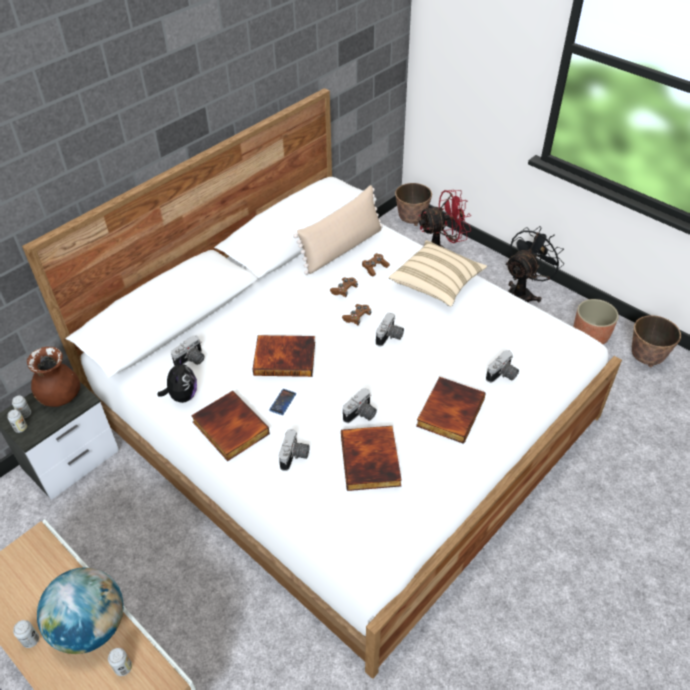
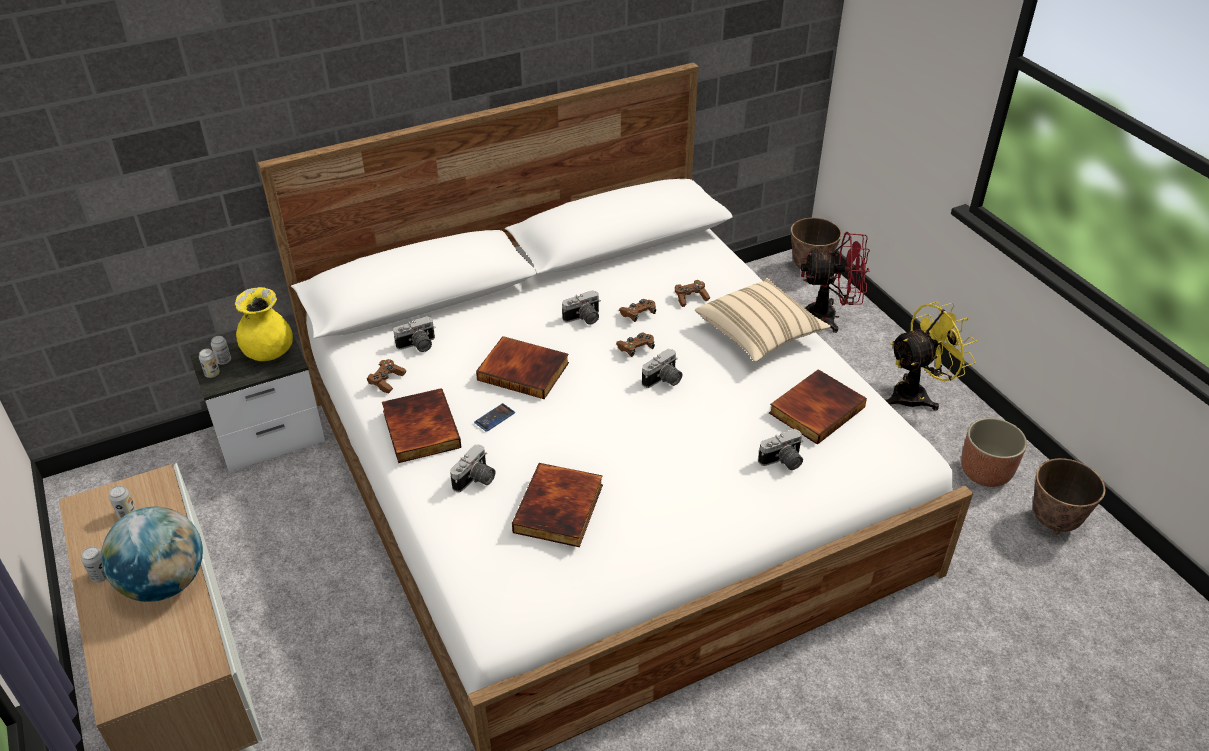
camera: 20 degrees right, 5 degrees down
(60, 397) = (269, 353): brown vase -> yellow vase
(123, 667) = (175, 633): can -> can (127, 514)
(182, 396) = (387, 381): plush toy -> brown game controller
(342, 248) = (662, 266): beige pillow -> none
(361, 415) = (576, 456): camera -> camera (583, 319)
(449, 411) = (689, 483): book -> book (815, 409)
(522, 294) = (917, 394): black fan -> yellow fan

